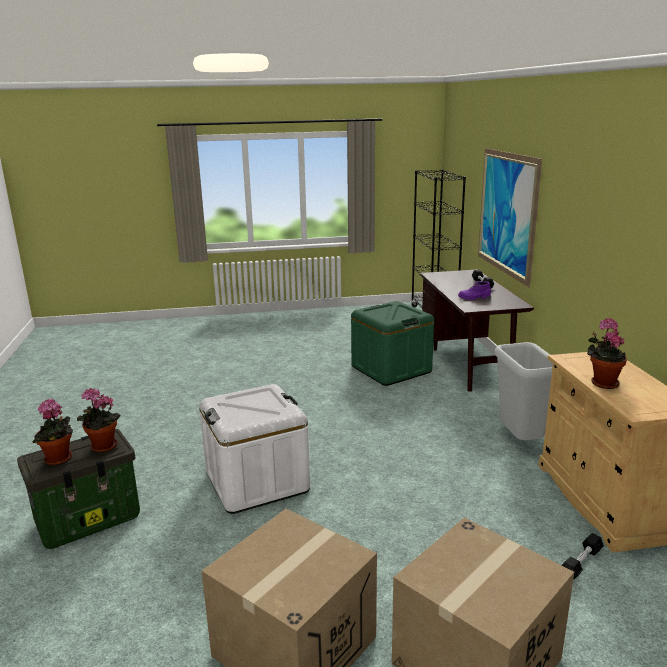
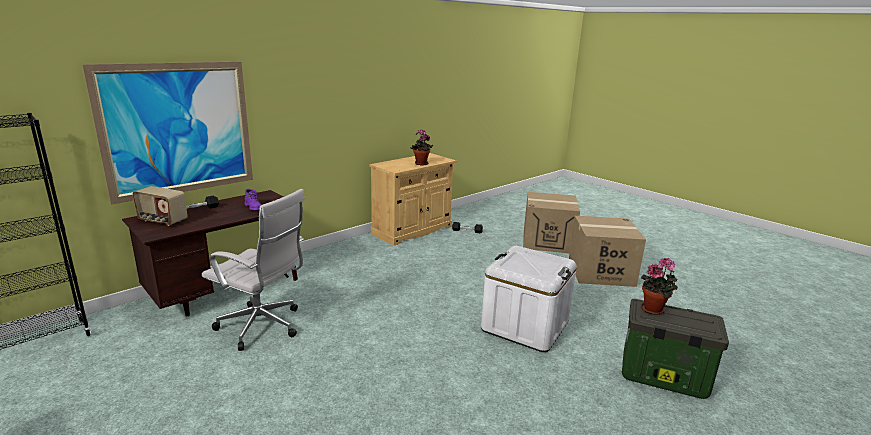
camera: 125 degrees left, 0 degrees up
(59, 460) = (692, 318): potted plant -> none
(391, 369) = (263, 327): green storage box -> white office chair
(462, 276) = (162, 221): none -> radio
(521, 441) = (368, 252): grey trash can -> none

